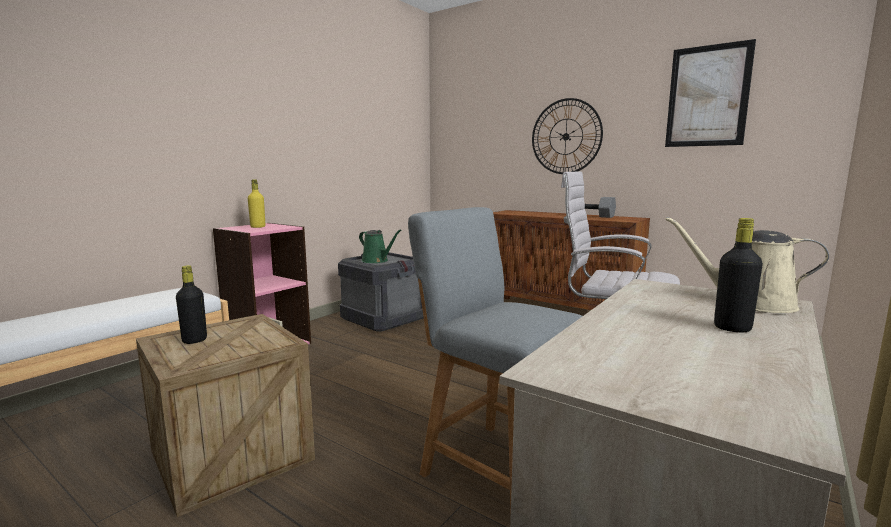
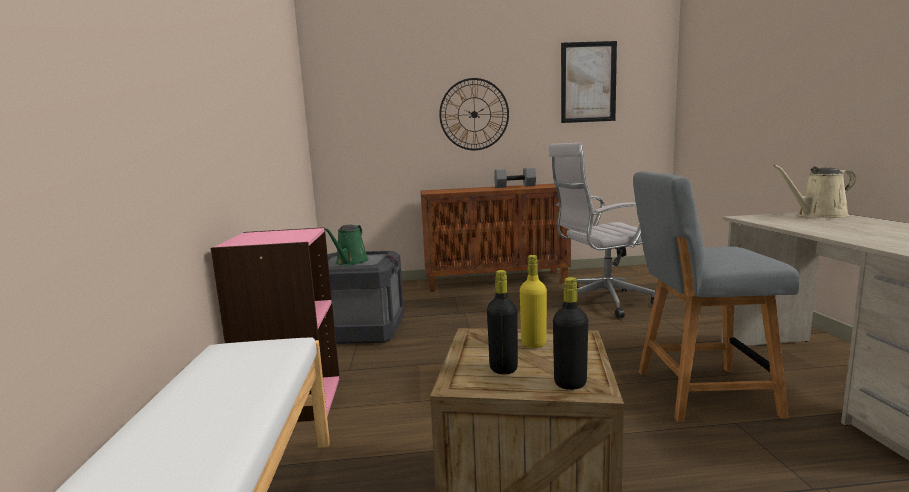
camera: 40 degrees left, 0 degrees up
(258, 227) = (270, 236): yellow bottle -> yellow bottle (533, 343)
(376, 261) = (350, 262): green watering can -> green watering can turned 105 degrees clockwise
(732, 328) = (872, 225): black bottle -> black bottle (570, 383)

